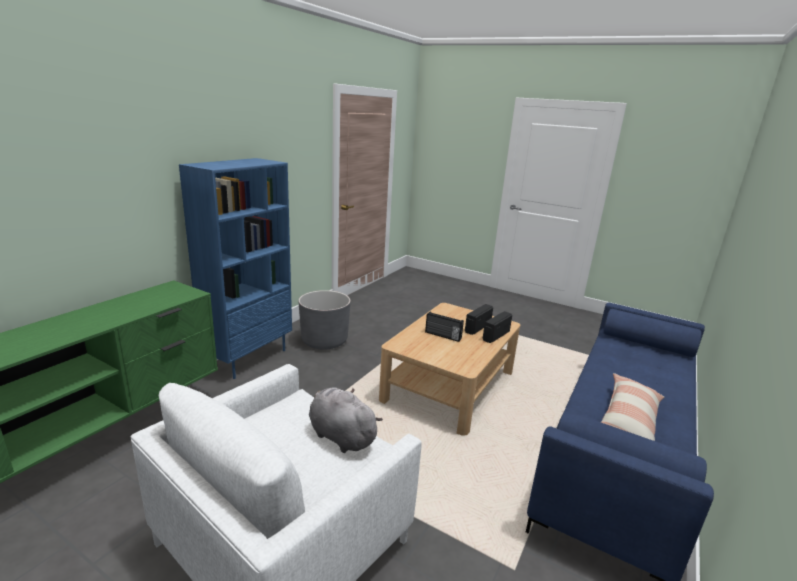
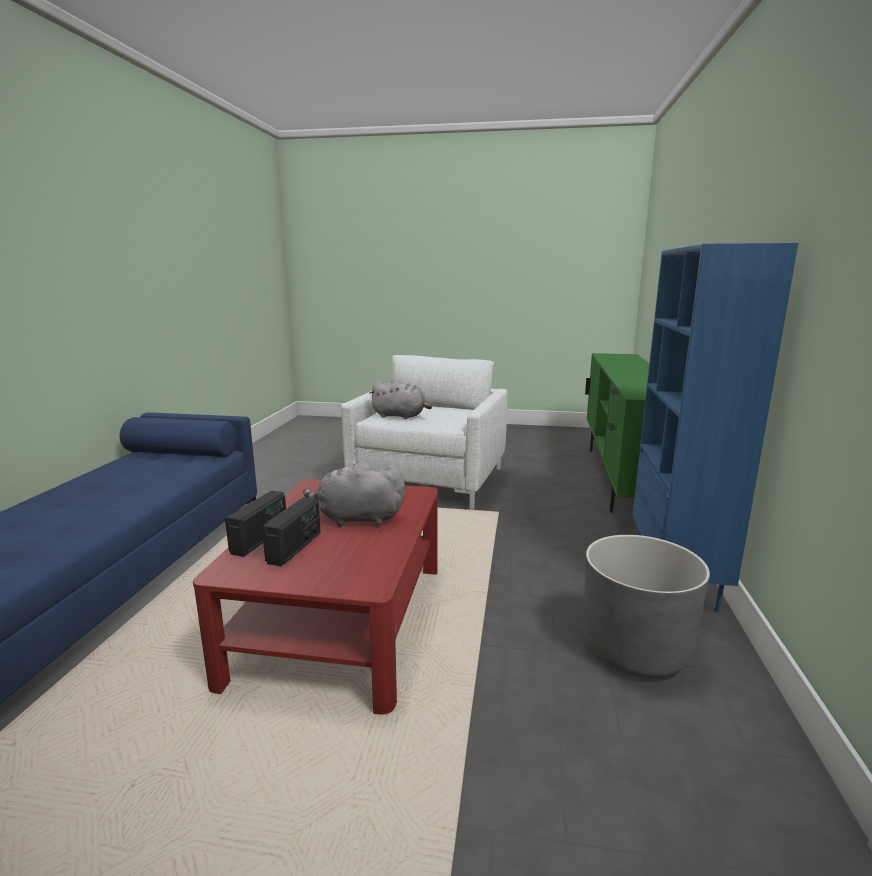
camera: 160 degrees right, 5 degrees down
(442, 335) = (357, 518): radio -> grey plush toy
(449, 386) = (341, 620): beige coffee table -> red coffee table
(629, 421) = (132, 476): pillow -> none

